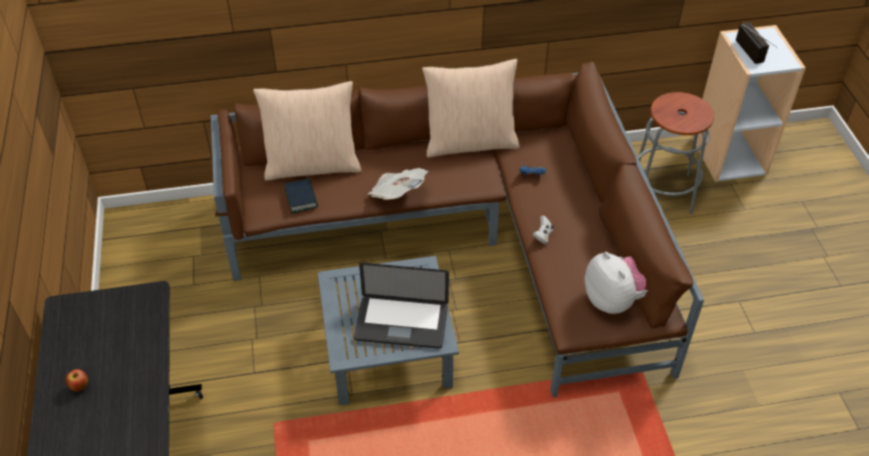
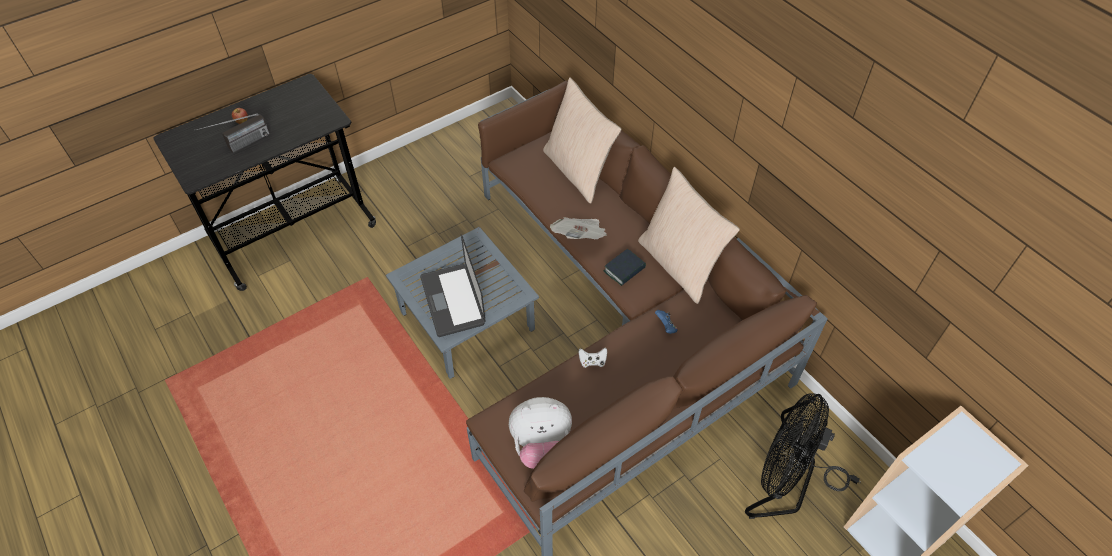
camera: 65 degrees right, 5 degrees up
(301, 198) = (537, 180): book -> book (624, 270)
(613, 300) = (541, 446): plush toy -> plush toy turned 45 degrees clockwise
(662, 191) = (790, 476): grey stool -> black fan
(756, 57) = (940, 456): radio -> radio (239, 146)

